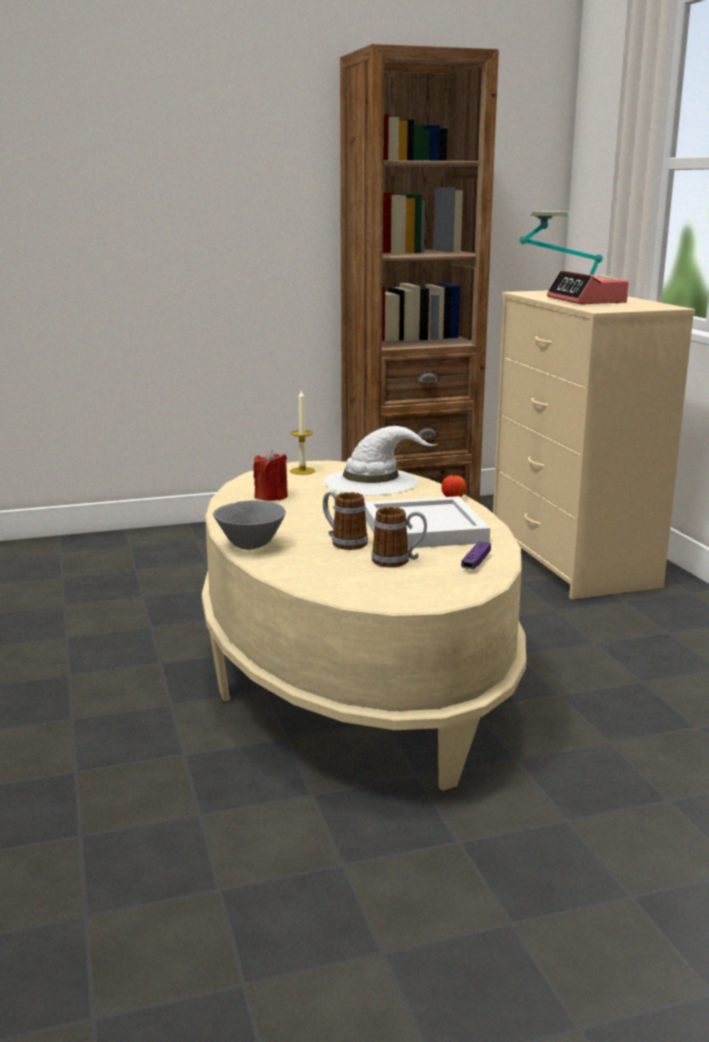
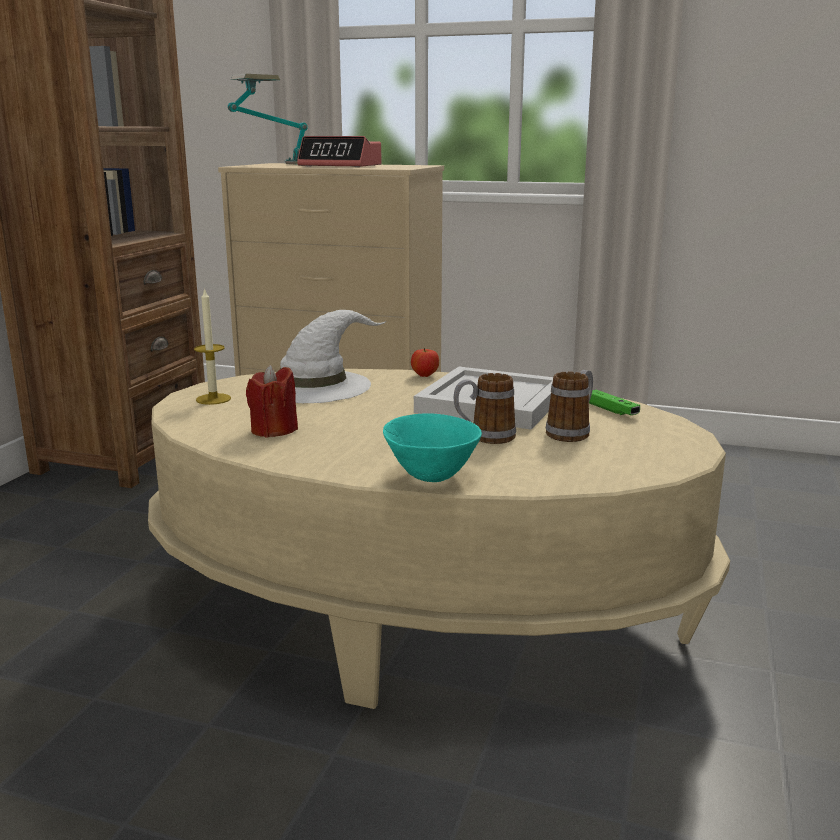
camera: 55 degrees left, 0 degrees up
(250, 546) = (432, 476): grey bowl -> turquoise bowl
(476, 562) = (611, 410): purple game controller -> green game controller

